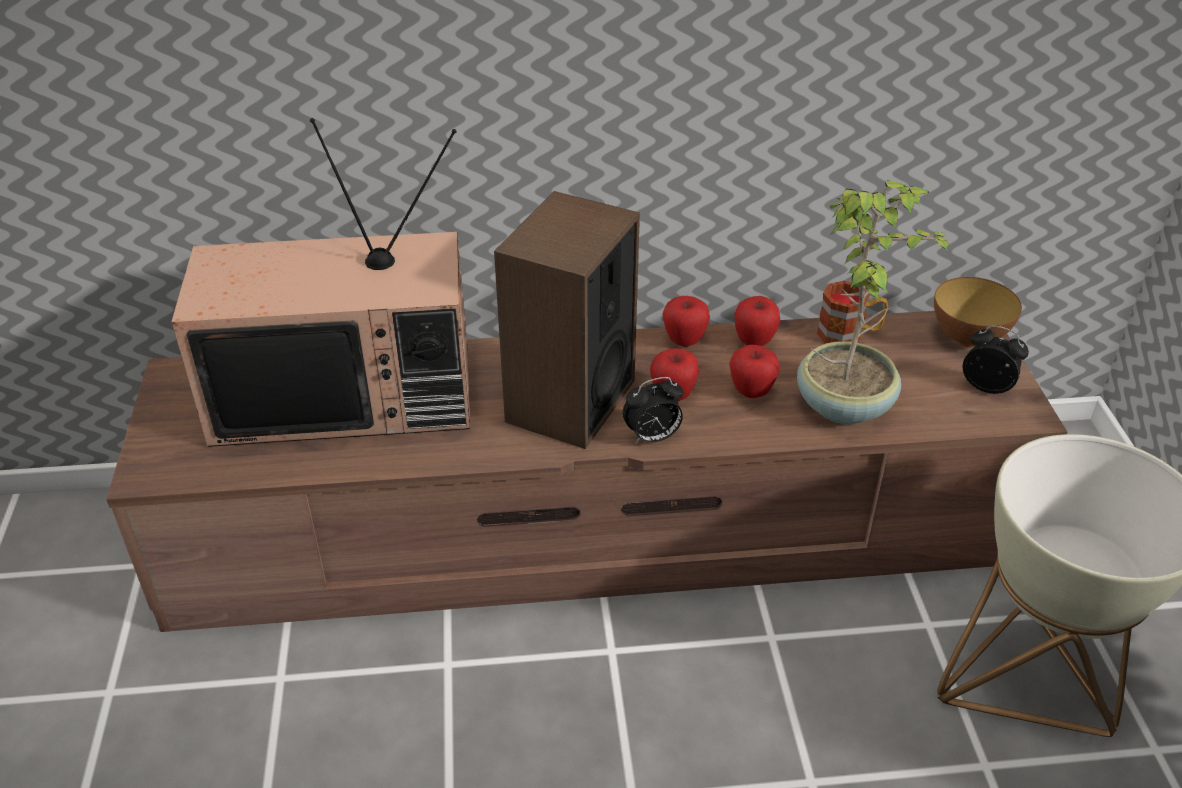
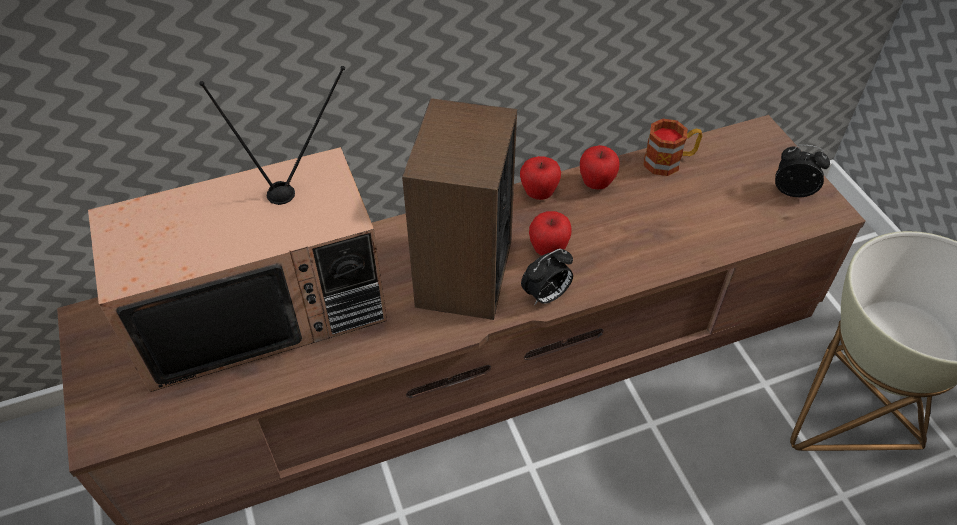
camera: 15 degrees left, 10 degrees up
(751, 392) = (611, 233): apple -> none
(846, 405) = (690, 230): potted plant -> none
(968, 338) = (762, 148): bowl -> none

